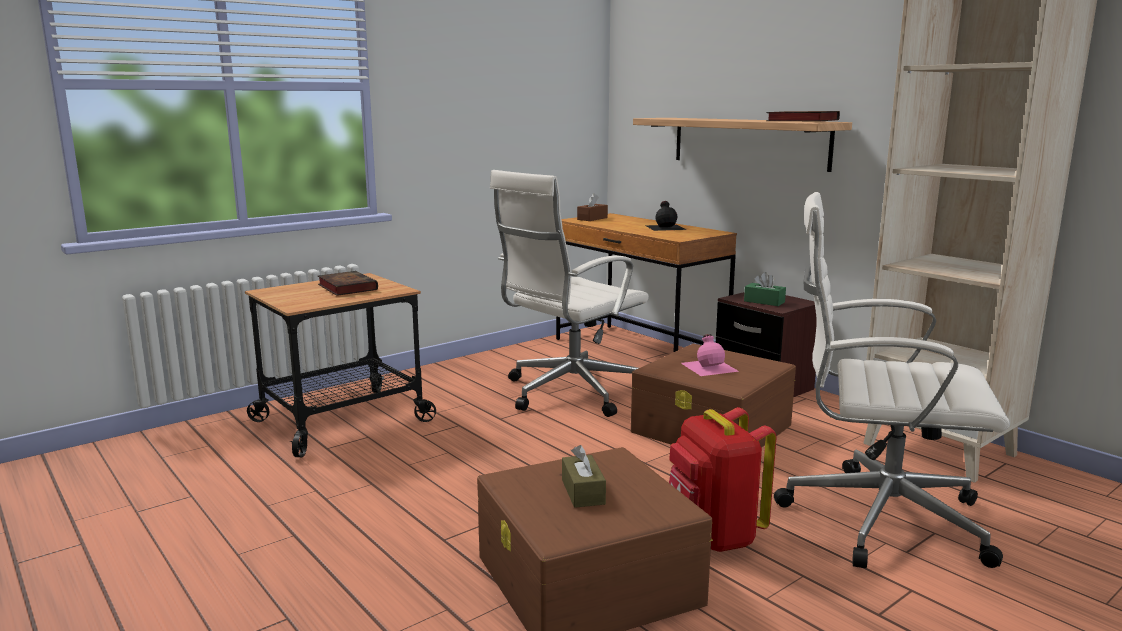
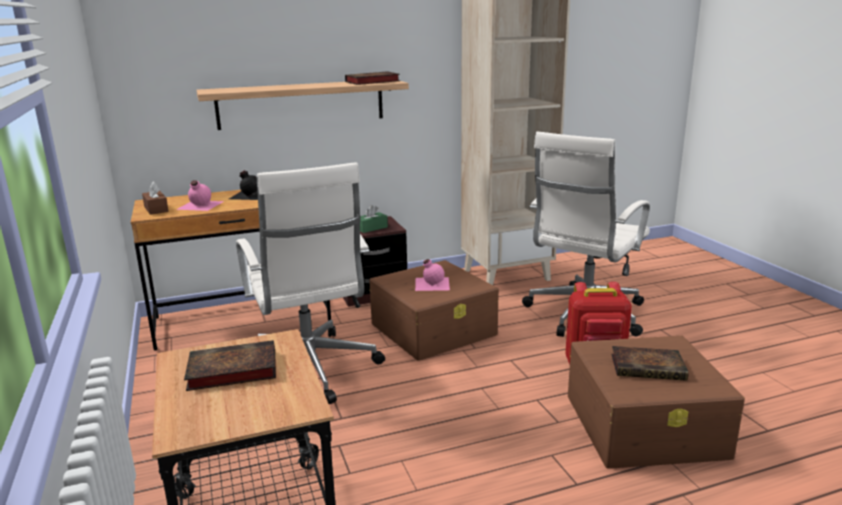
camera: 70 degrees left, 5 degrees up
(583, 492) = (649, 367): brown tissue box -> book
(616, 223) = (199, 205): none -> pink bottle

